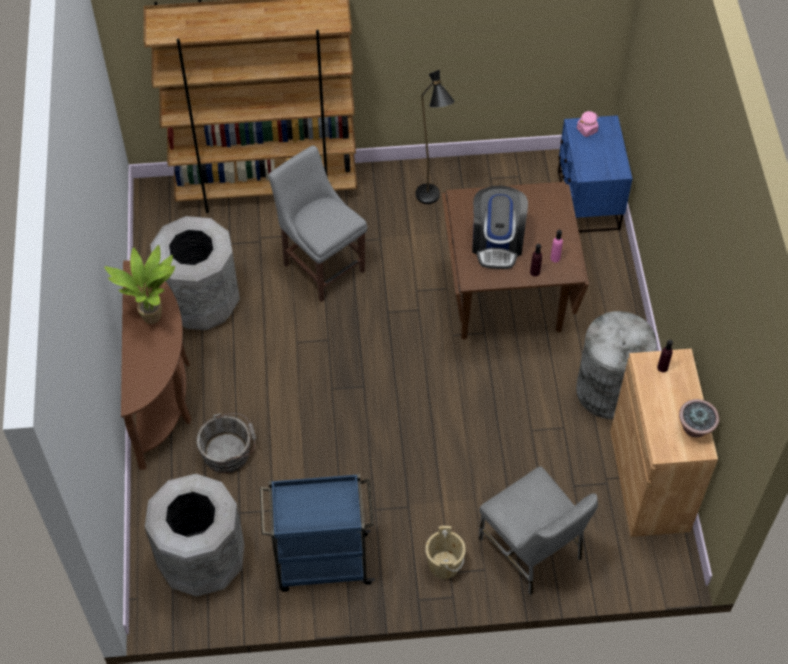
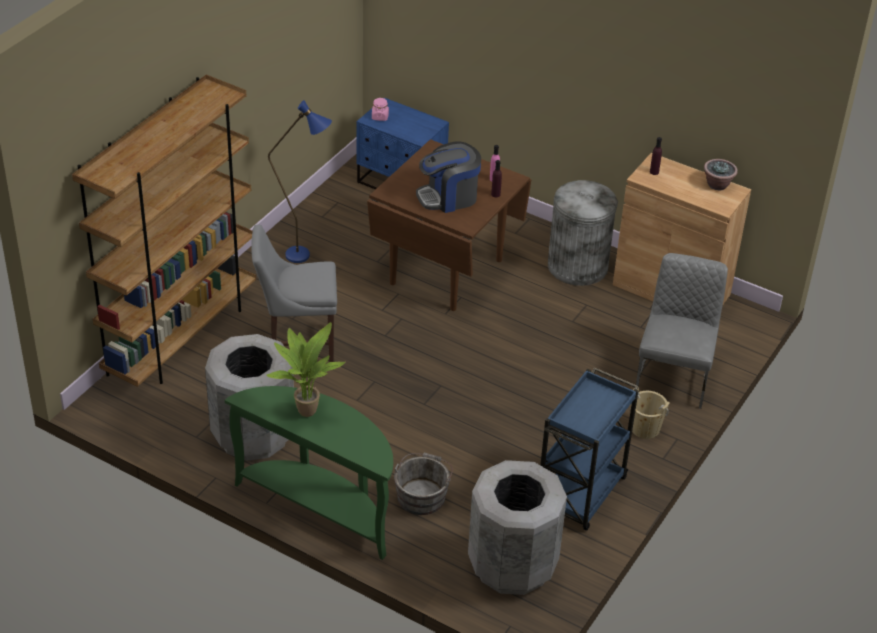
camera: 55 degrees left, 15 degrees down
(163, 395) = (321, 506): brown console table -> green console table
(431, 201) = (306, 257): black floor lamp -> blue floor lamp
(497, 243) = (449, 197): coffee machine -> coffee machine turned 120 degrees clockwise
(532, 549) = (674, 376): grey chair -> grey chair turned 75 degrees counterclockwise

